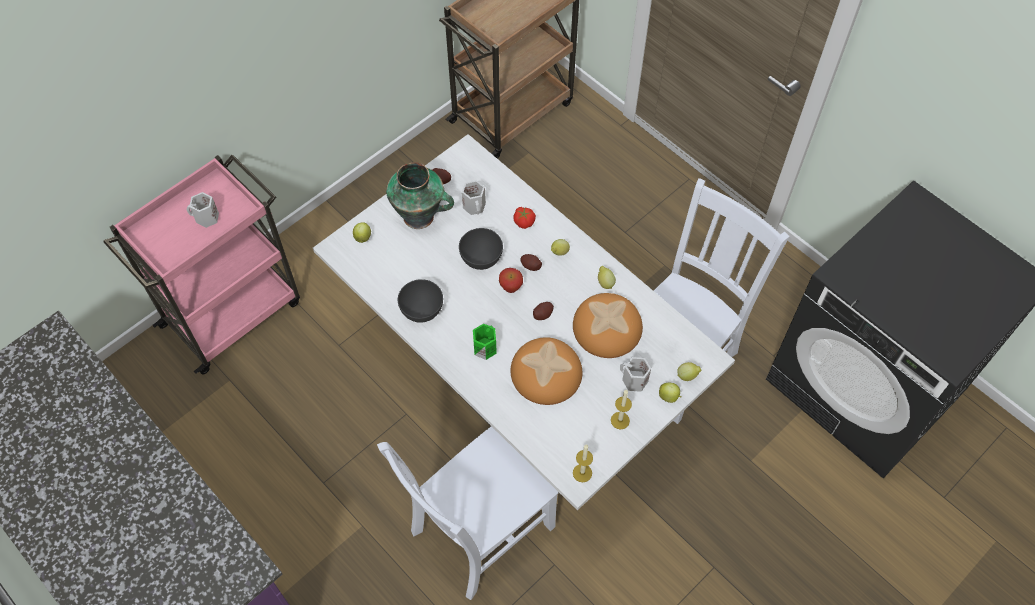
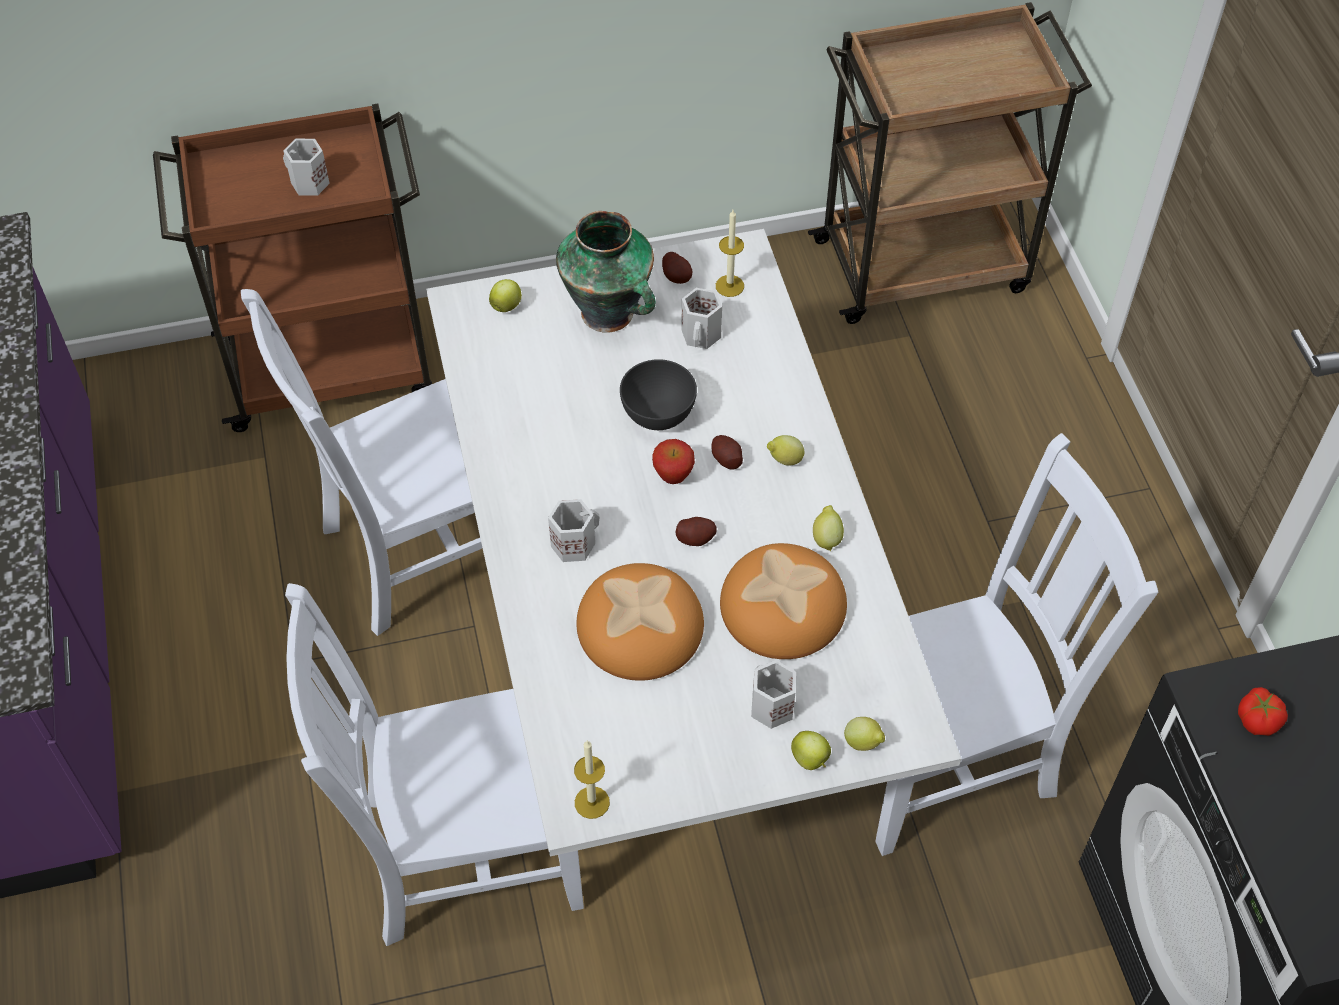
camera: 30 degrees right, 5 degrees down
(233, 312) = (332, 367): pink cart -> brown cart
(351, 387) = (422, 549): none -> white chair
(422, 310) = (519, 446): grey bowl -> none
(484, 347) = (574, 543): green mug -> white mug
(524, 221) = (762, 390): tomato -> tomato (1258, 719)
(620, 420) = (706, 755): candle -> candle (729, 286)

